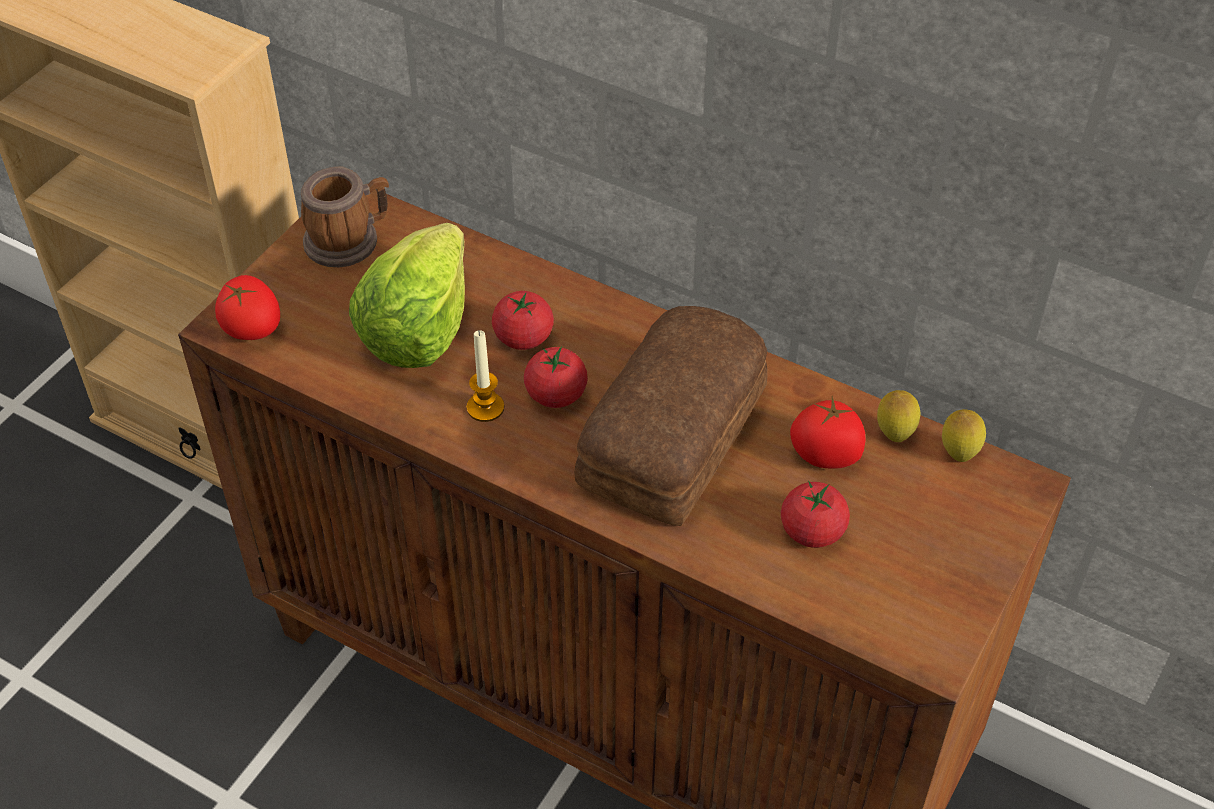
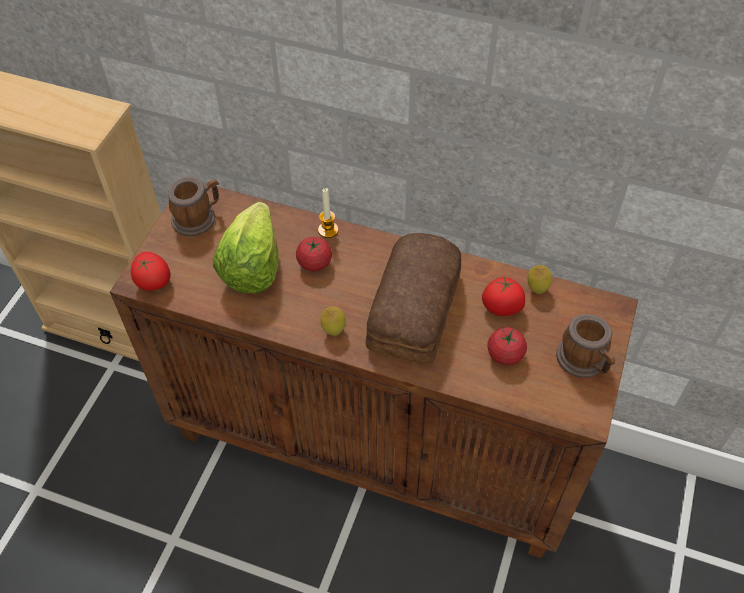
camera: 10 degrees left, 5 degrees up
(485, 408) = (303, 309): candle -> candle (328, 230)
(556, 395) = (341, 295): tomato -> none
(949, 564) = (584, 362): none -> mug
(958, 454) = (574, 295): lemon -> lemon (333, 330)

